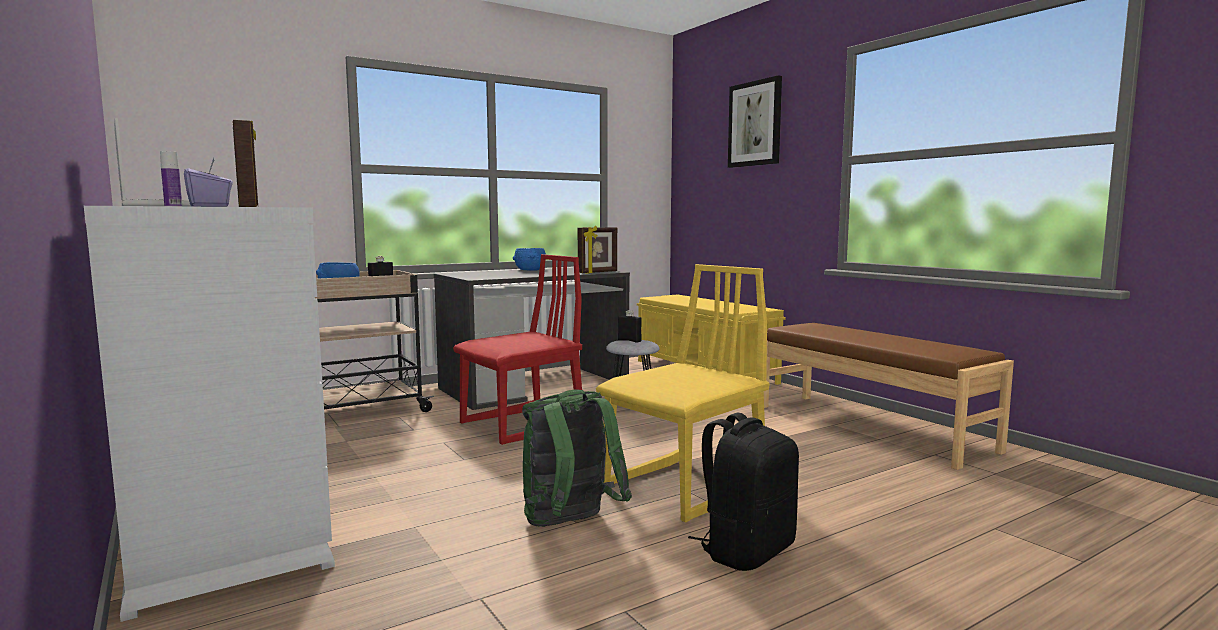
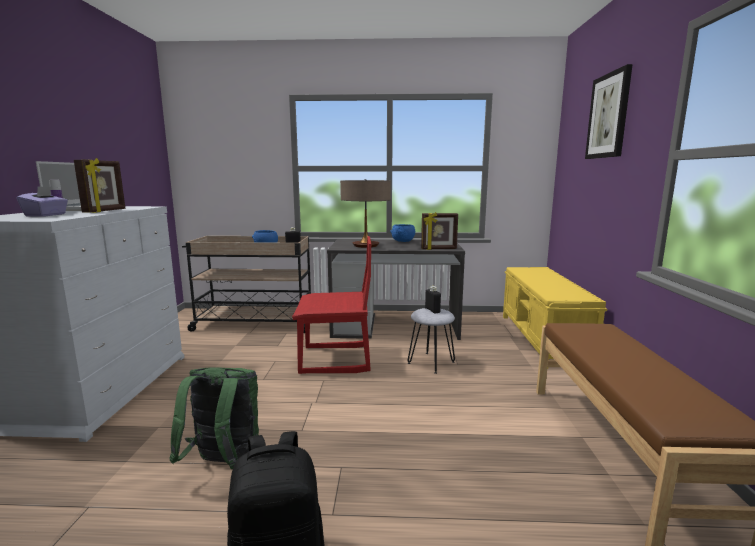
camera: 35 degrees right, 5 degrees up
(502, 275) = (365, 246): none -> table lamp
(685, 488) = (343, 462): yellow chair -> none

